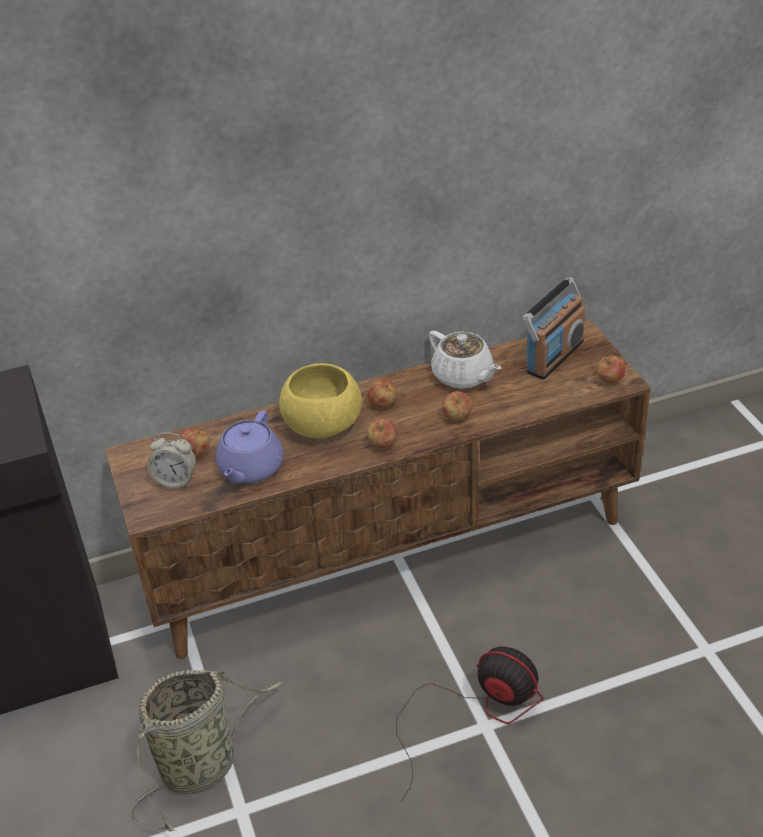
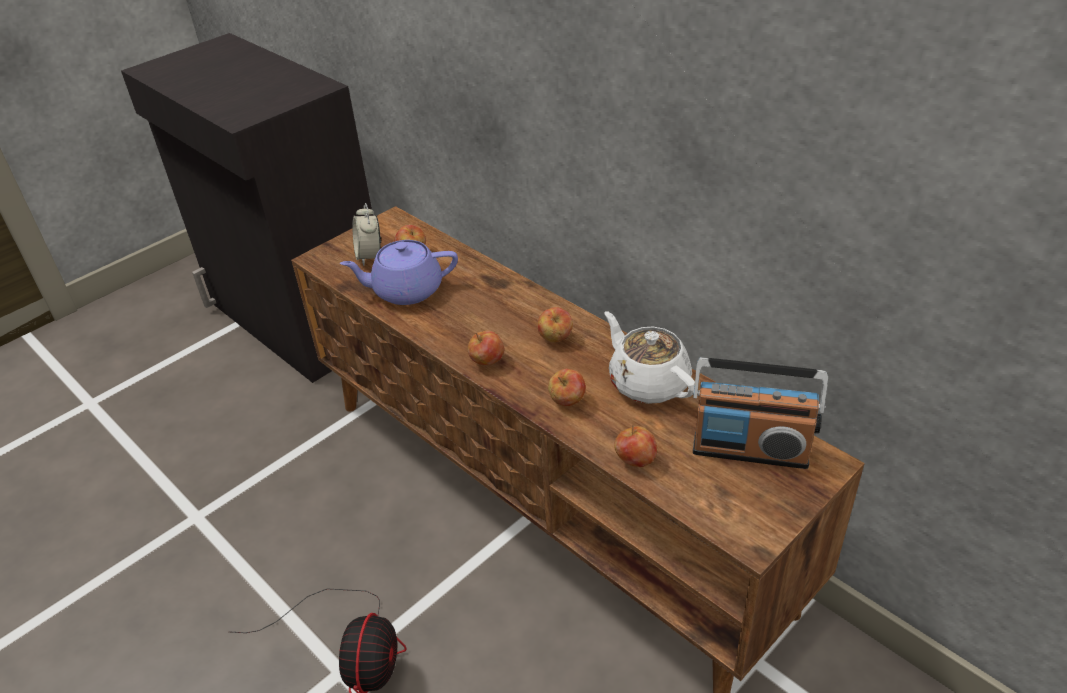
camera: 65 degrees right, 0 degrees up
(203, 764) = (238, 472): basket -> none
(322, 424) = (496, 310): yellow bowl -> none
(463, 376) = (648, 382): white teapot -> white teapot turned 120 degrees clockwise
(610, 381) = (740, 523): apple -> apple (635, 460)

